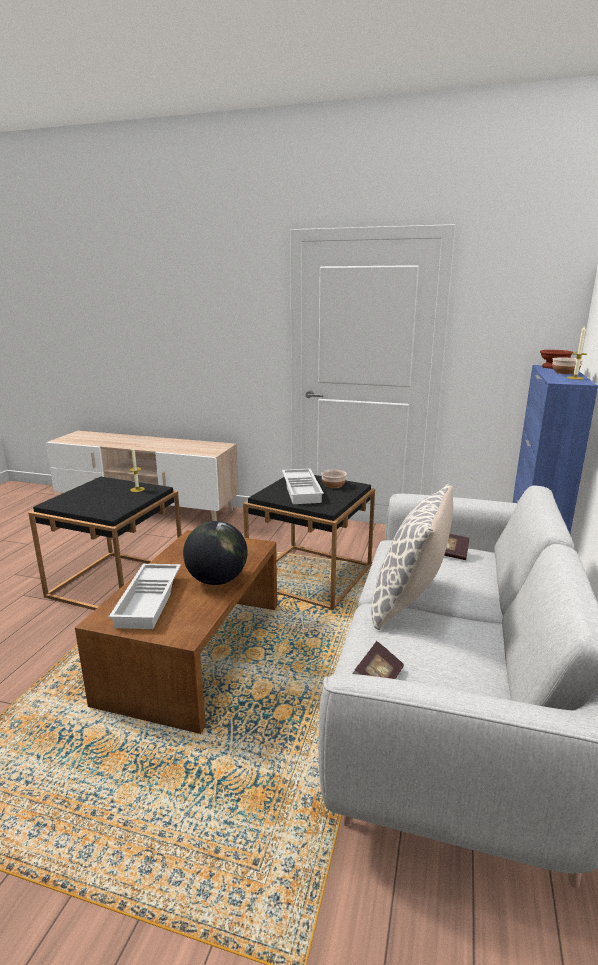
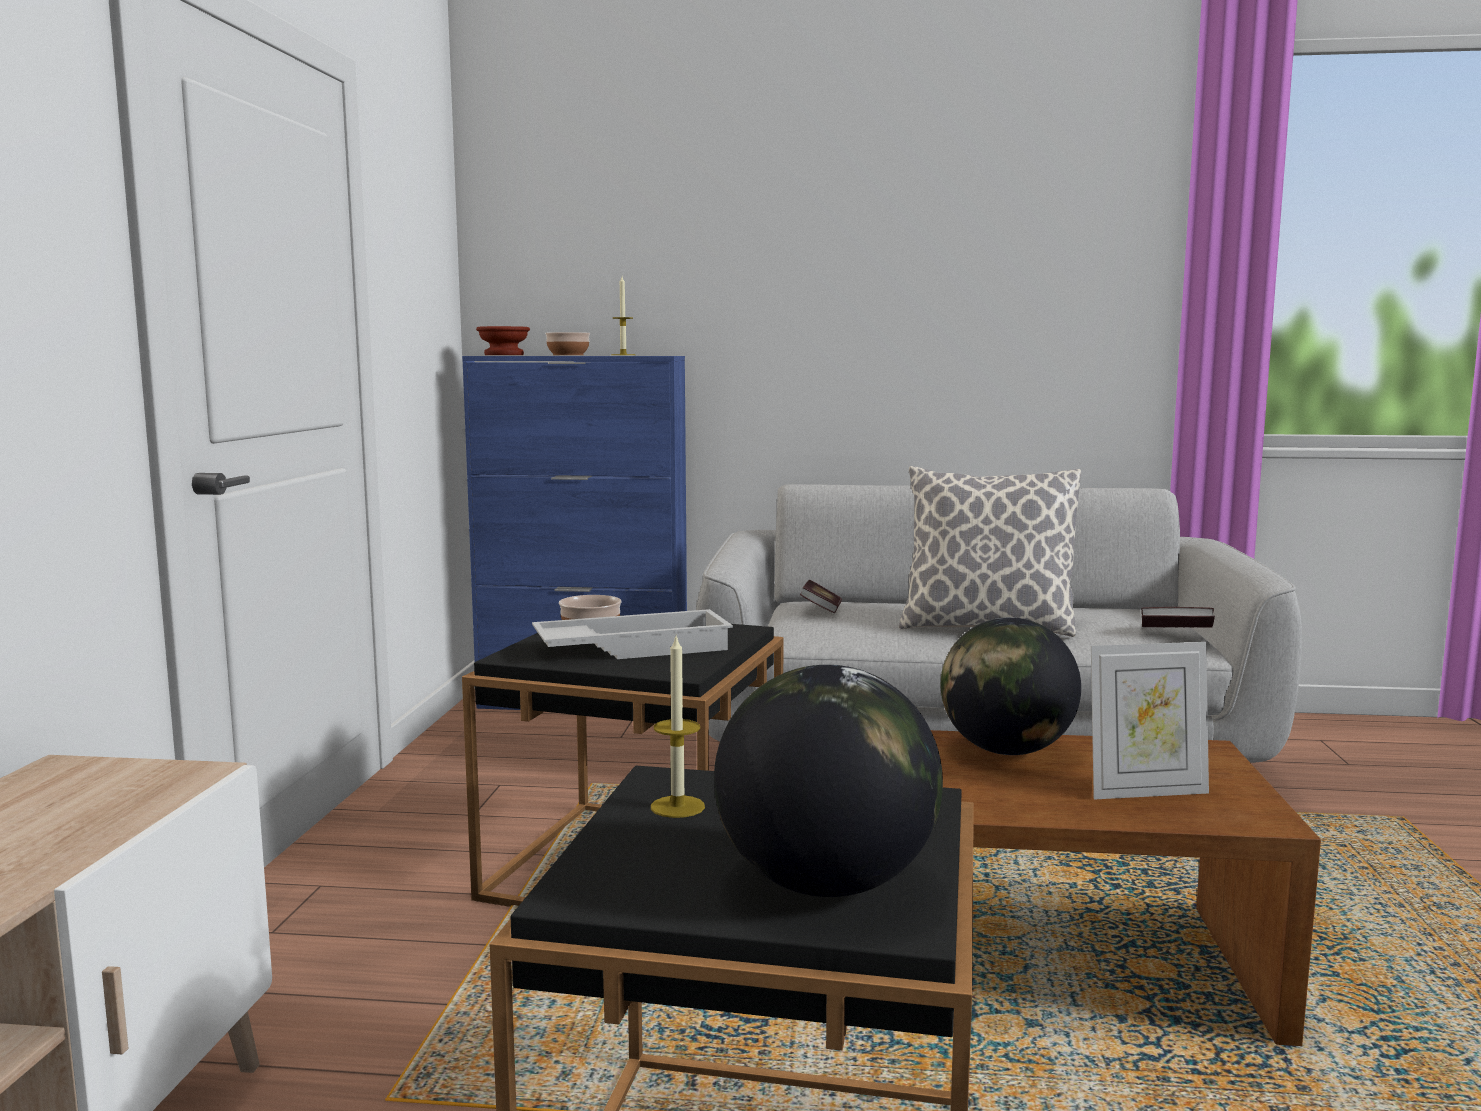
camera: 100 degrees left, 10 degrees down
(77, 499) = (826, 885): none -> globe
(150, 600) = (1145, 791): white tray -> picture frame

